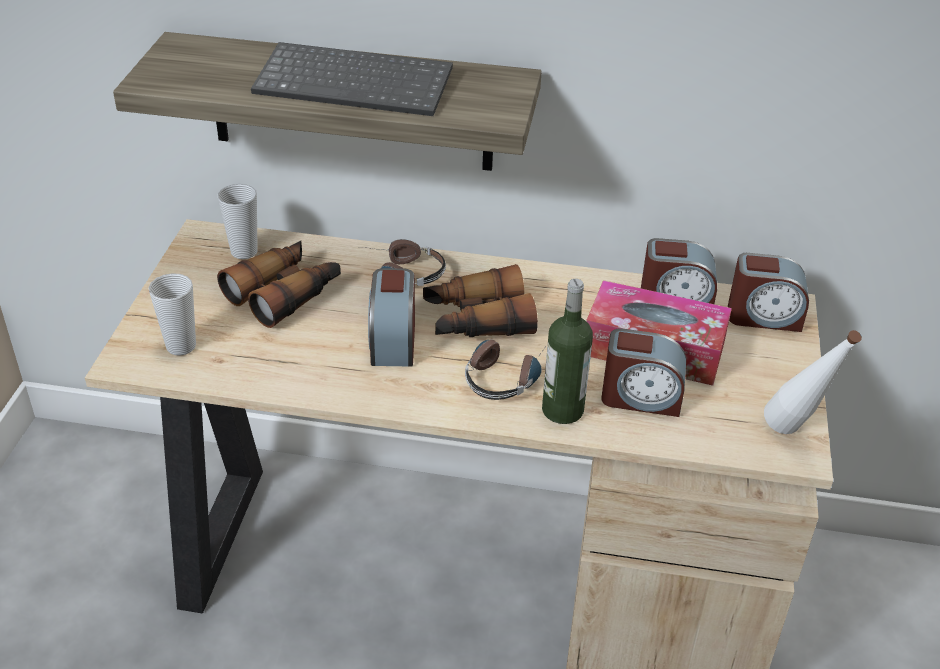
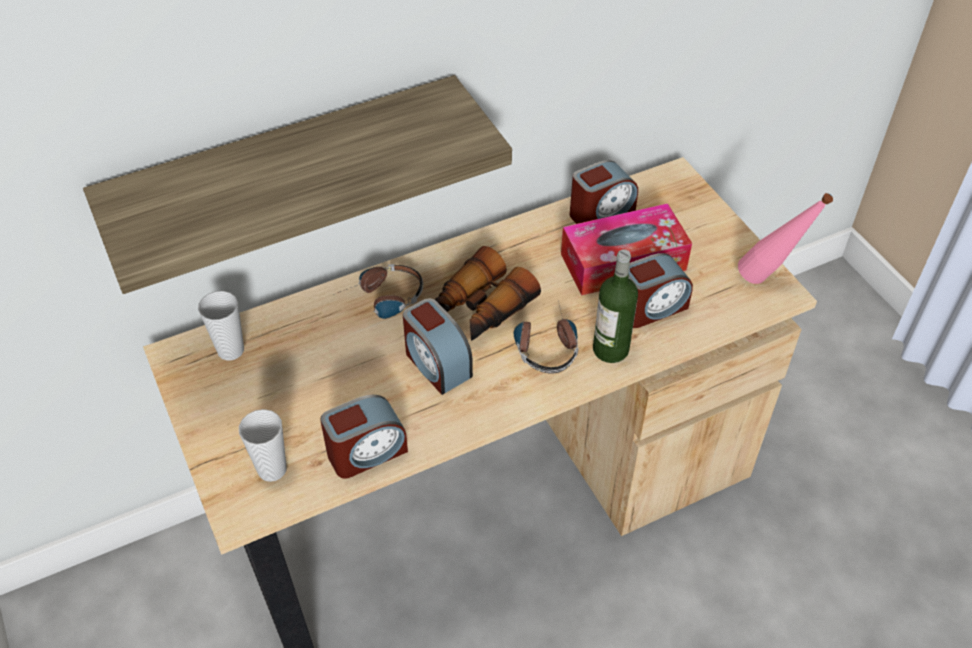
camera: 35 degrees left, 10 degrees up
(285, 293) = (307, 370): binoculars -> none
(357, 83) = (327, 161): keyboard -> none
(764, 316) = (668, 194): alarm clock -> alarm clock (366, 452)
(794, 437) = (768, 281): white bottle -> pink bottle

